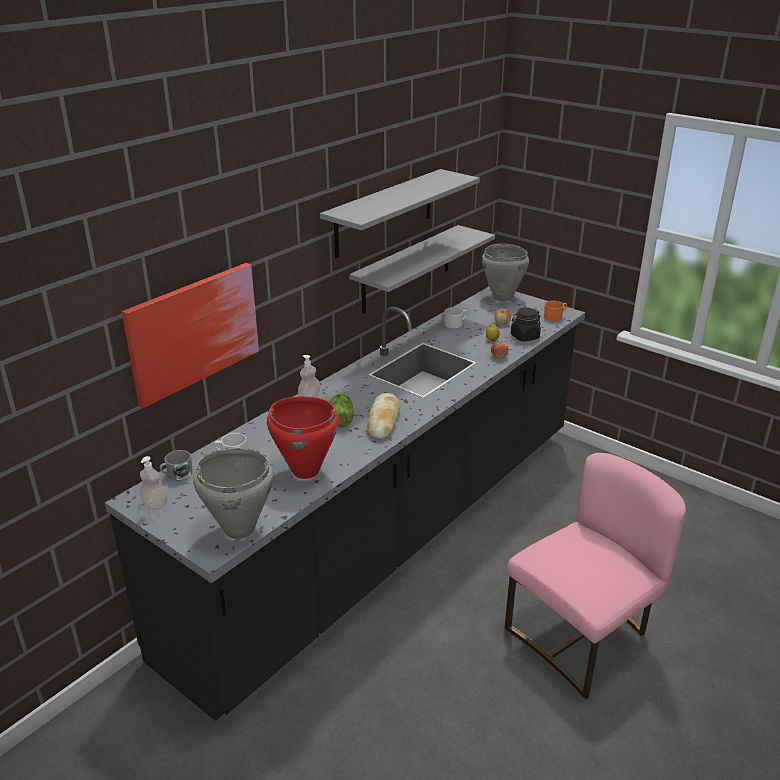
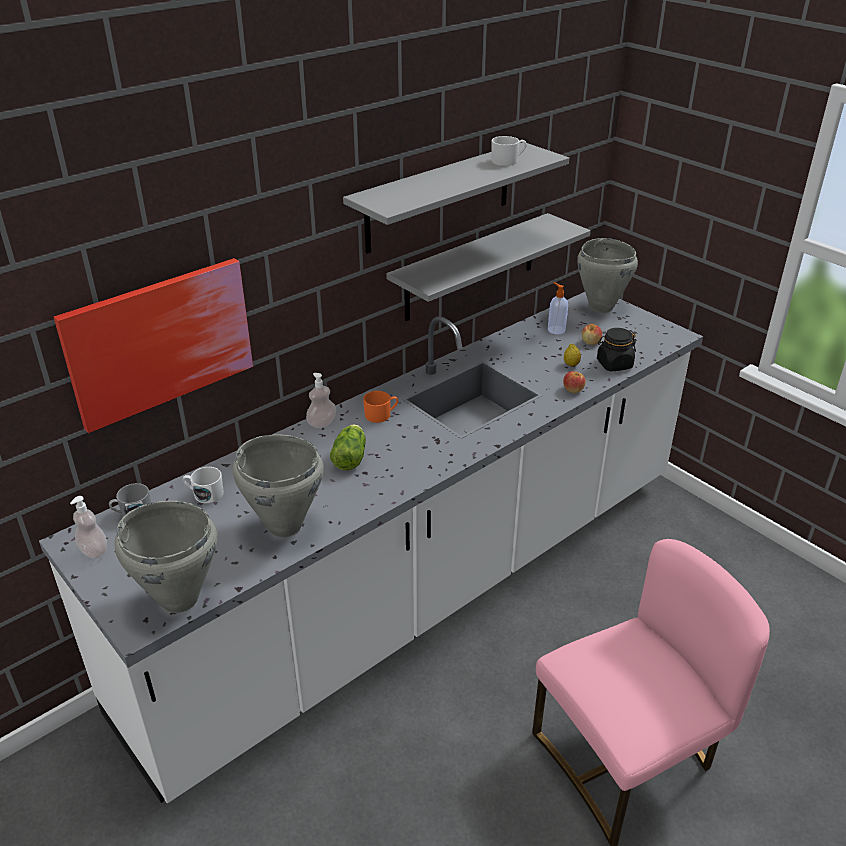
camera: 10 degrees right, 5 degrees up
(305, 470) = (284, 525): red cooking pot -> grey cooking pot
(383, 421) = (401, 467): bread -> none
(390, 534) = (422, 587): black counter -> white counter
(455, 324) = (531, 339): white mug -> white mug (508, 161)
(472, 316) = (556, 330): none -> soap dispenser
(555, 317) = (661, 340): orange mug -> orange mug (381, 415)

